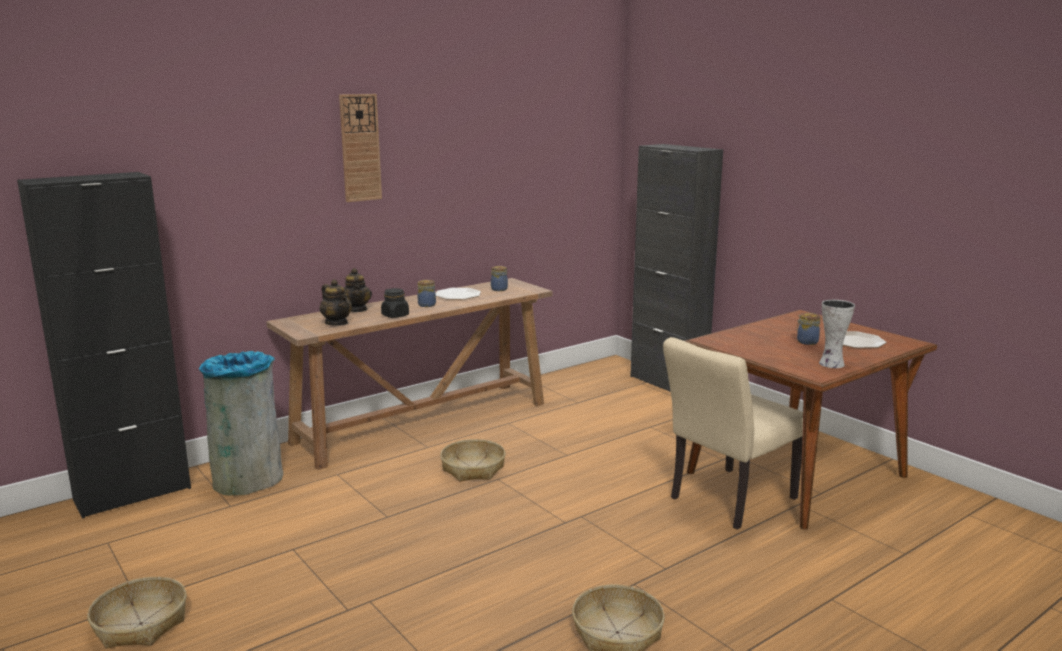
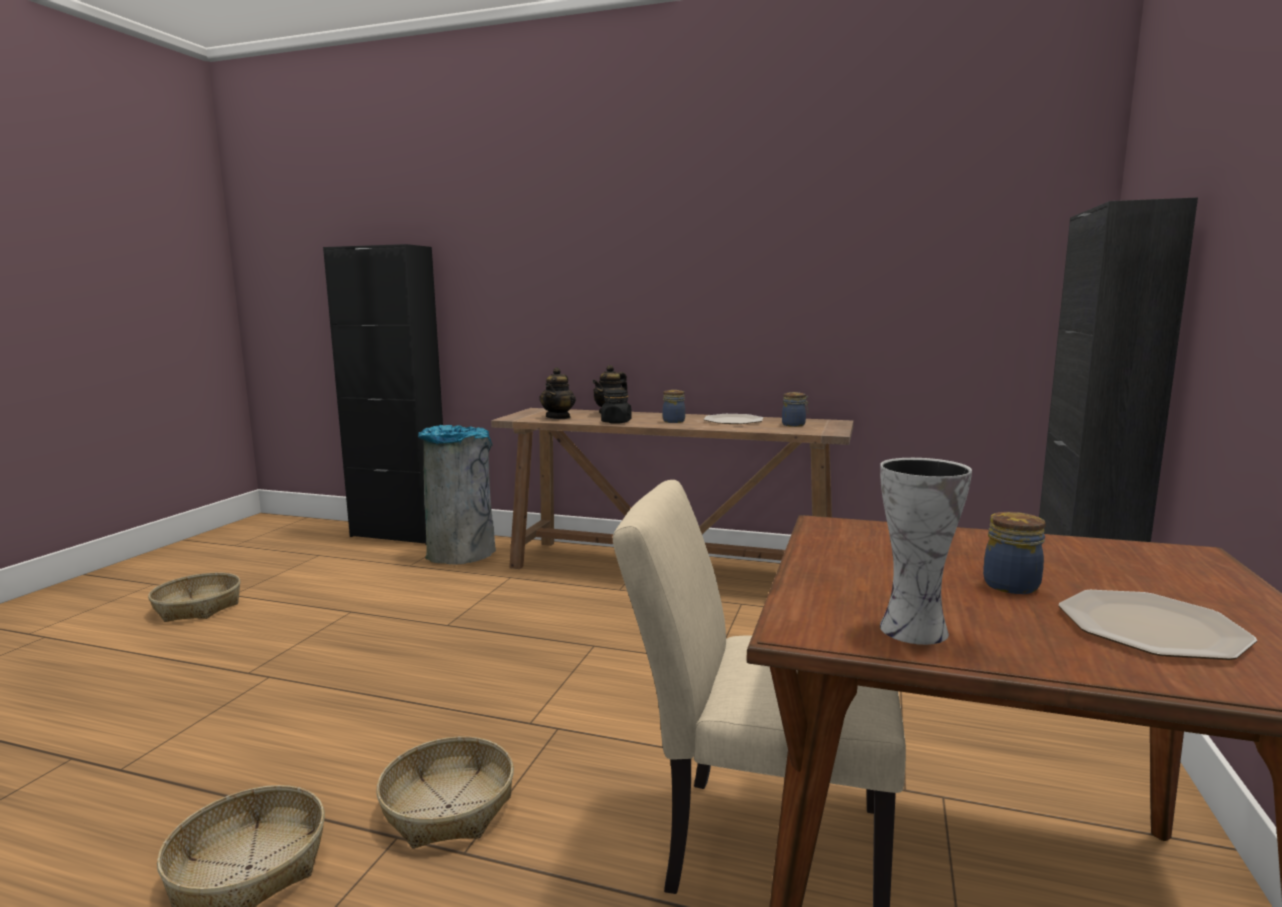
camera: 55 degrees right, 5 degrees down
(360, 148) = (644, 230): wall clock -> none
(473, 469) = (601, 626): basket -> basket (449, 807)

